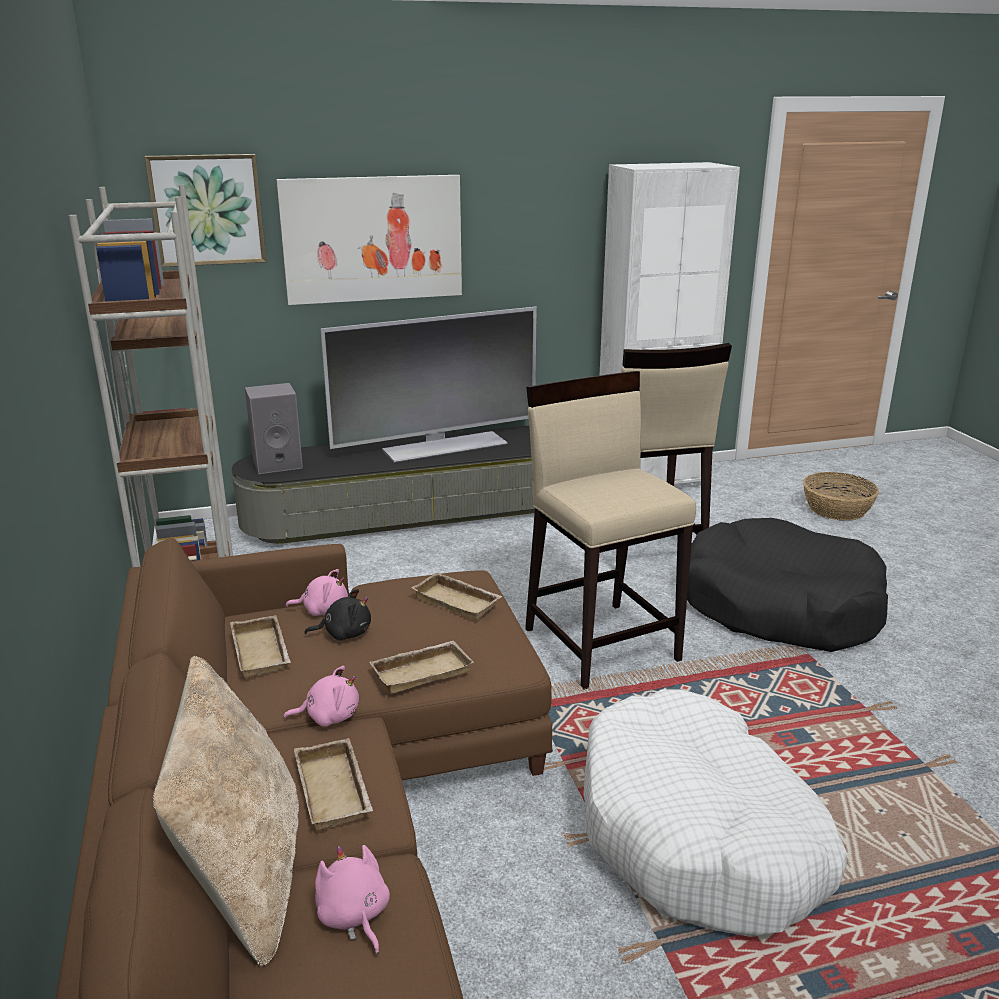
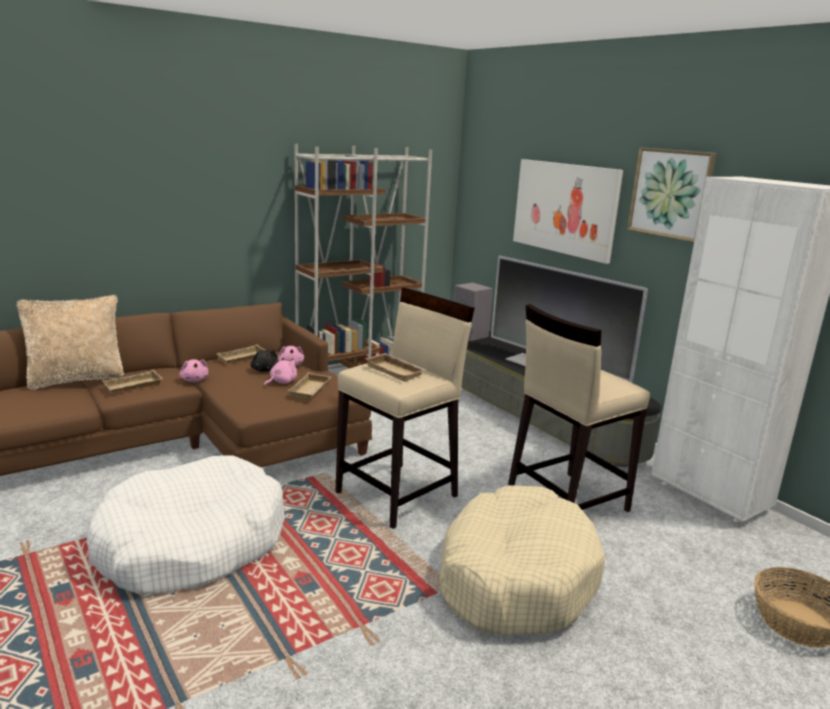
camera: 70 degrees right, 5 degrees down
(207, 210) = (493, 173): picture -> picture (671, 193)
(354, 916) = (53, 401): pink plush toy -> pink plush toy (281, 382)
(422, 671) = (233, 390): beige tray -> beige tray (396, 371)
(779, 606) = (515, 577): black dog bed -> beige dog bed

